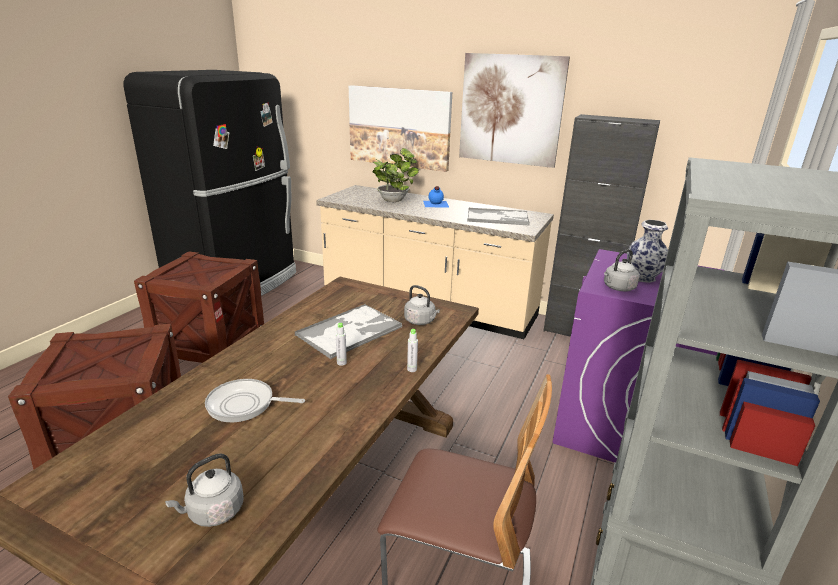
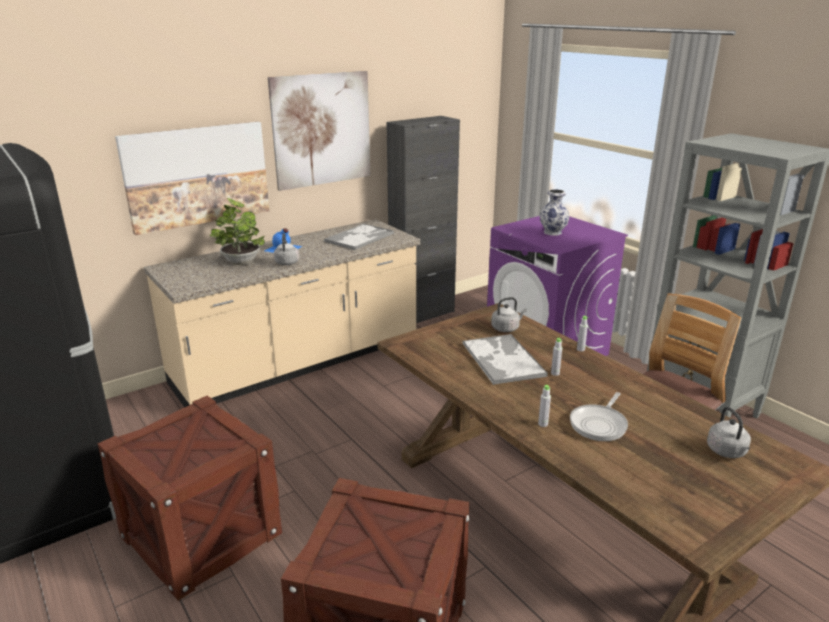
camera: 60 degrees left, 0 degrees up
(232, 372) = (543, 424): none -> grey bottle
(618, 288) = (564, 243): grey kettle -> grey kettle (286, 263)

